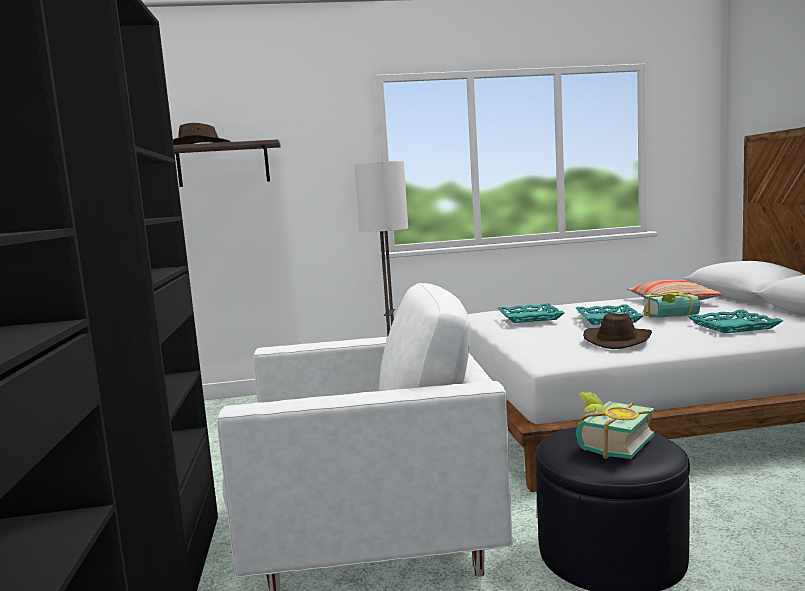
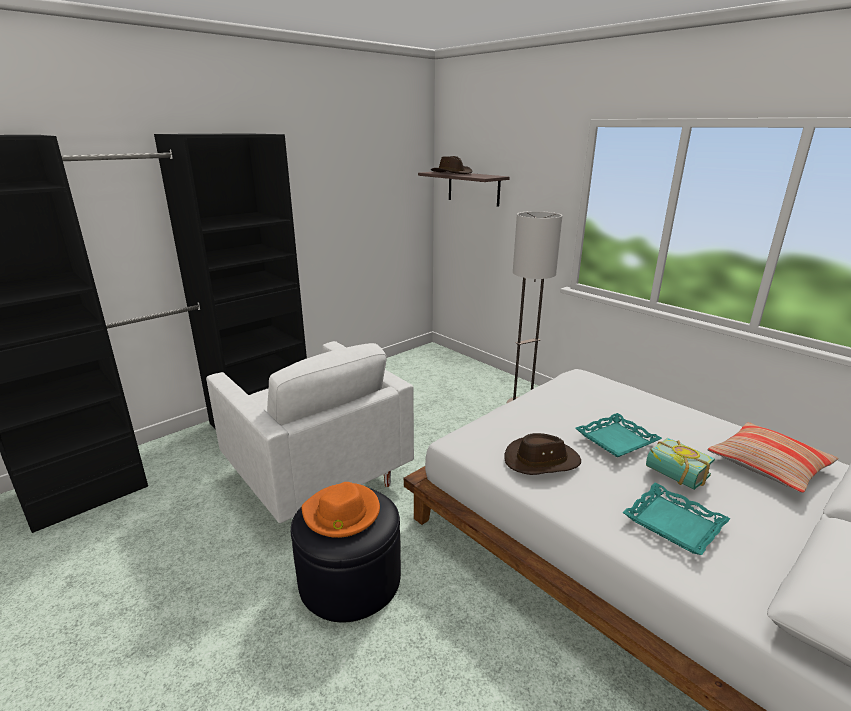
camera: 55 degrees right, 15 degrees up
(530, 317) = (576, 400): turquoise tray -> none
(608, 444) = (342, 513): book -> orange hat

